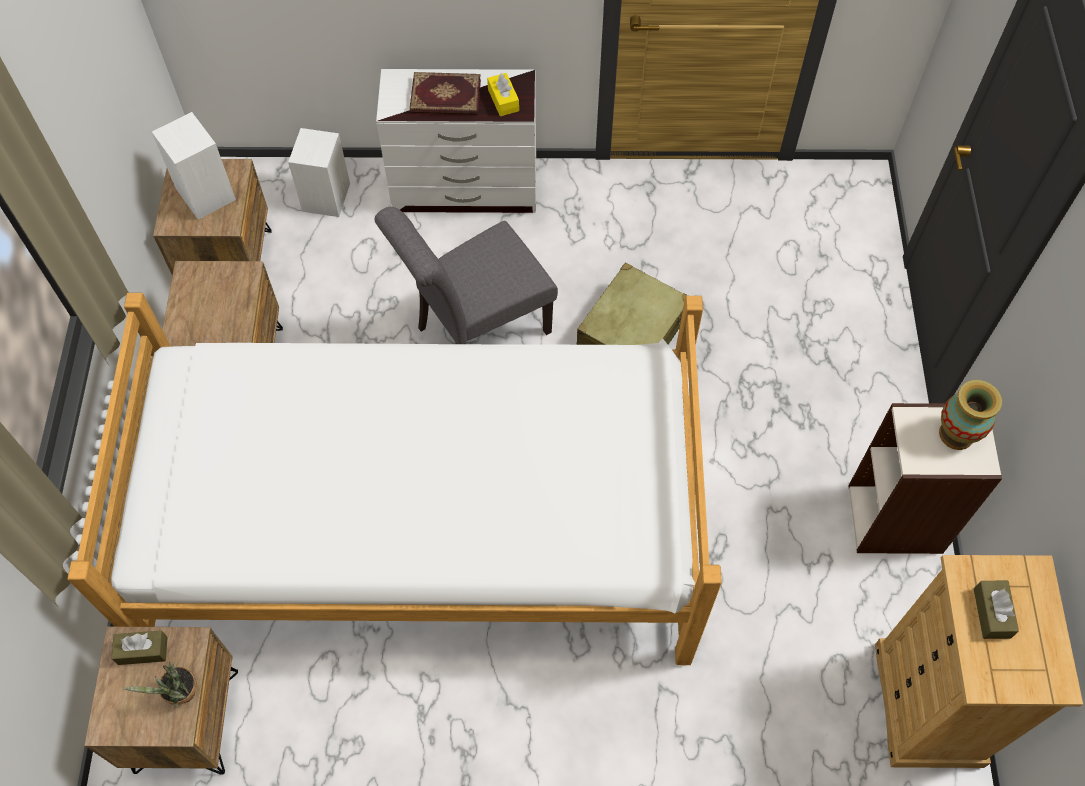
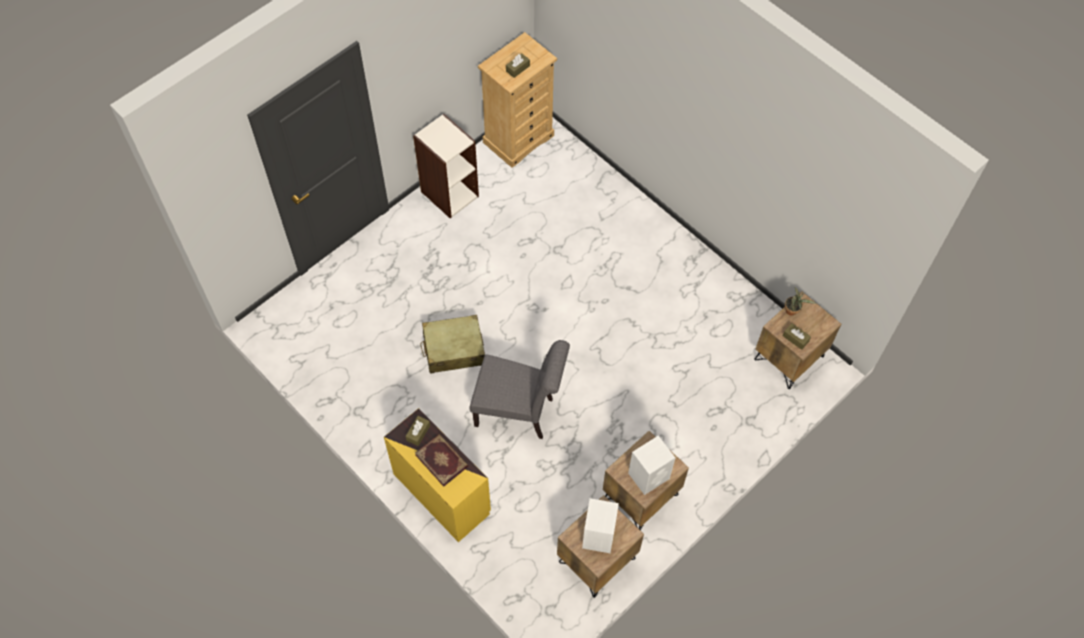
camera: 135 degrees left, 0 degrees up
(326, 198) = (513, 555): white speaker -> white speaker (649, 475)
(426, 529) = (629, 347): bed -> none
(466, 190) = (442, 492): white dresser -> yellow dresser
(503, 100) = (418, 433): yellow tissue box -> brown tissue box
(956, 434) = (438, 136): vase -> none

